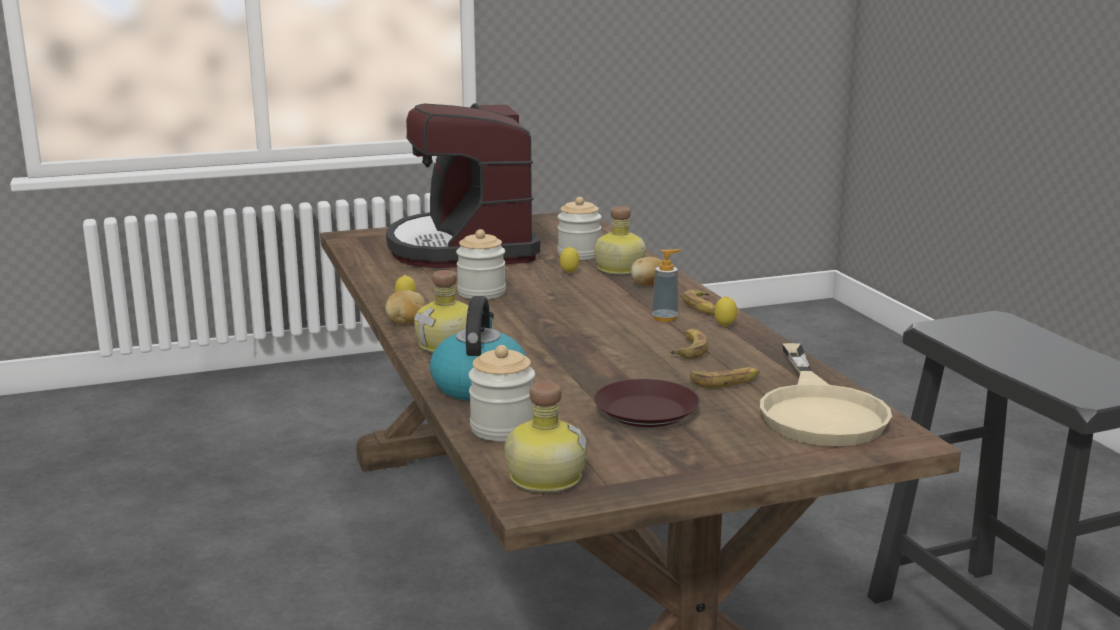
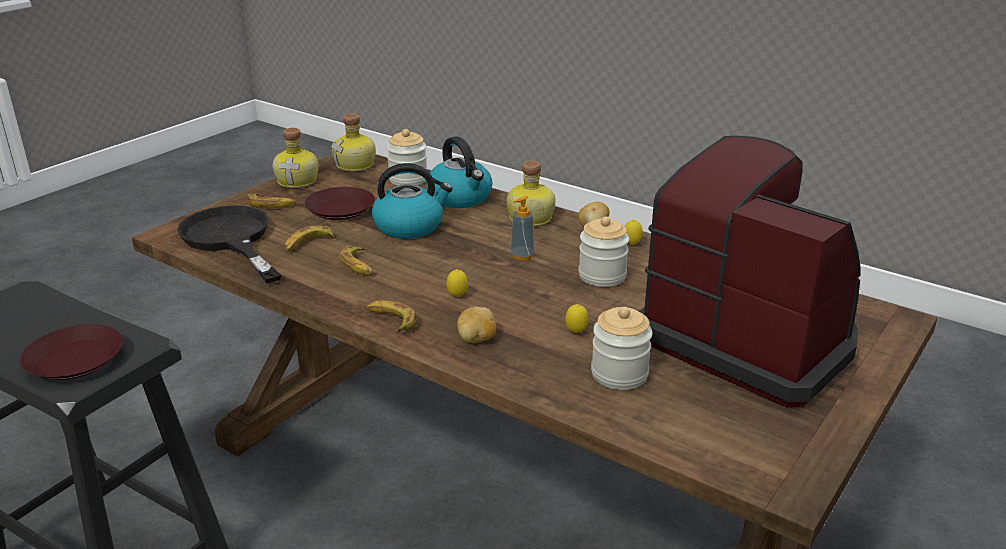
camera: 145 degrees right, 10 degrees up
(587, 370) = (410, 226): none -> kettle
(618, 269) = (541, 359): bottle -> bottle (298, 181)
(665, 318) = (411, 295): soap dispenser -> soap dispenser (522, 255)
(724, 327) = (350, 300): lemon -> lemon (457, 296)
(736, 444) = (271, 205): none -> banana
(819, 410) = (230, 239): beige frying pan -> black frying pan
(1001, 331) = (76, 359): none -> brown plate

